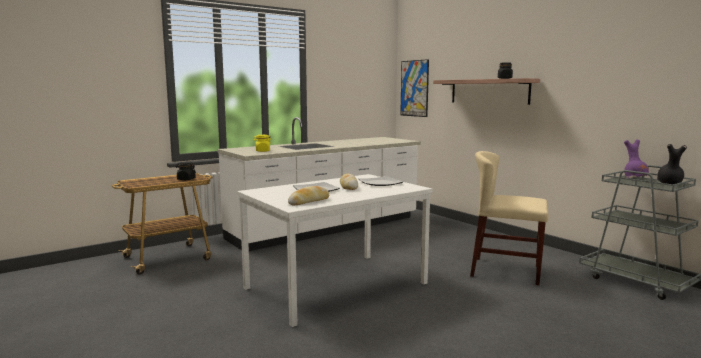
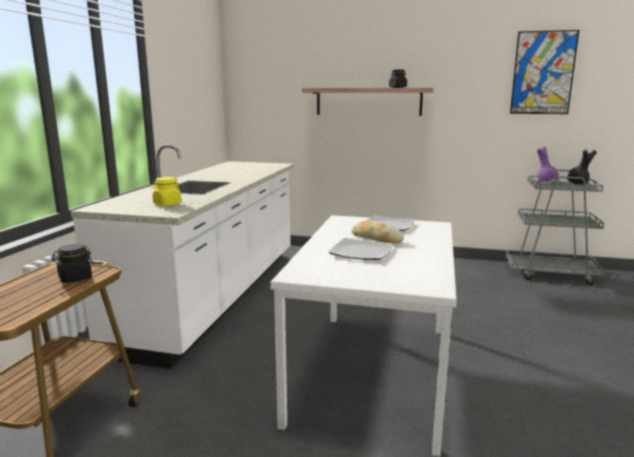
camera: 40 degrees left, 5 degrees up
(309, 201) = (416, 273): bread -> none
(414, 88) = (255, 98): picture -> picture (543, 73)
(505, 271) = (467, 293): beige chair -> none

